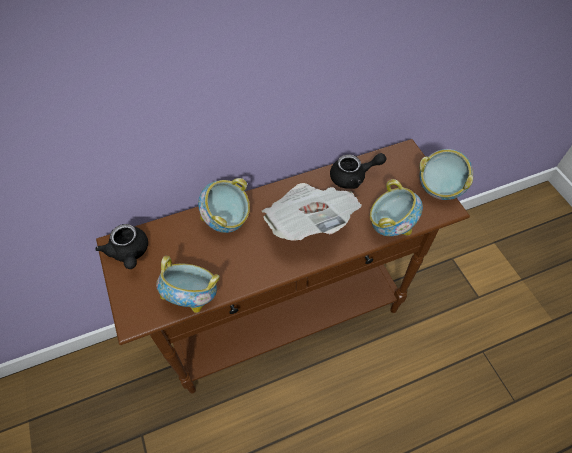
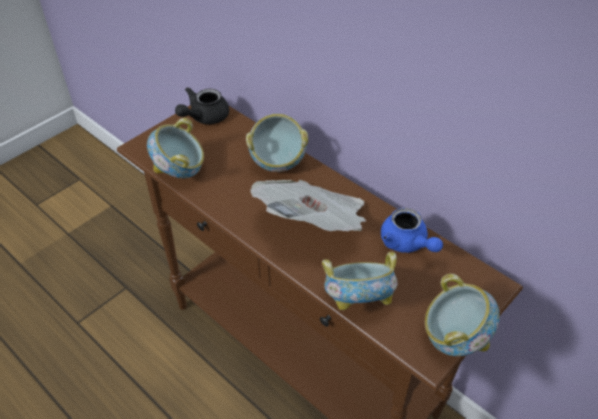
camera: 65 degrees right, 10 degrees down
(353, 177) = (407, 243): black teapot -> blue teapot

